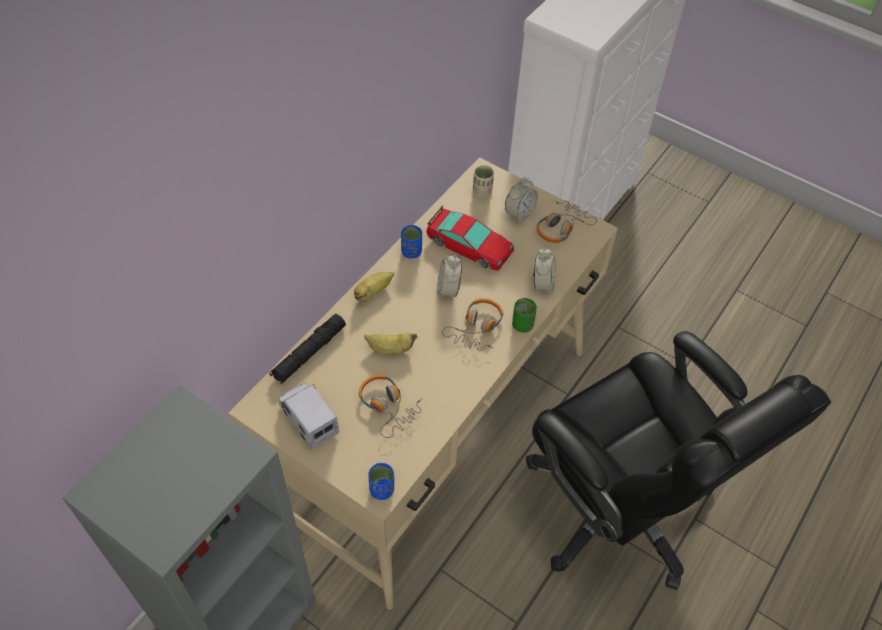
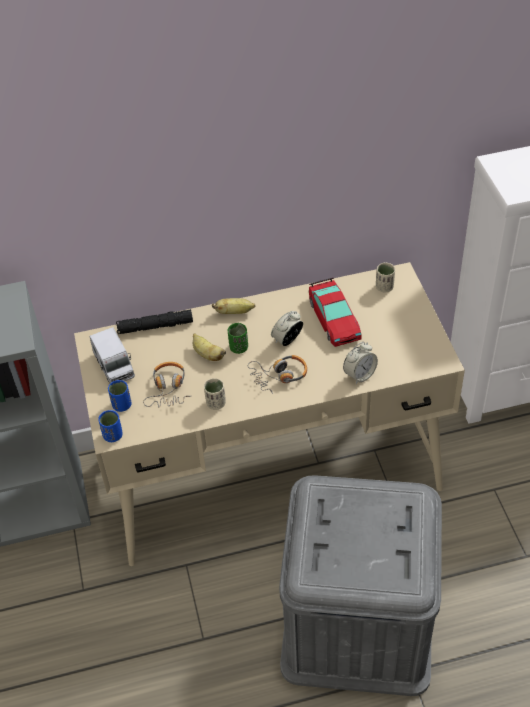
camera: 45 degrees right, 5 degrees down
(309, 419) = (114, 366): toy truck -> toy truck turned 150 degrees clockwise
(411, 252) = (288, 301): blue cup -> blue cup (122, 405)
(447, 391) = (216, 403): none -> beige cup
(519, 213) = (396, 317): alarm clock -> none
(522, 325) = (313, 393): green cup -> green cup (238, 348)
(561, 227) = (418, 345): headphones -> none
(621, 508) = (358, 620): black office chair -> grey storage box

